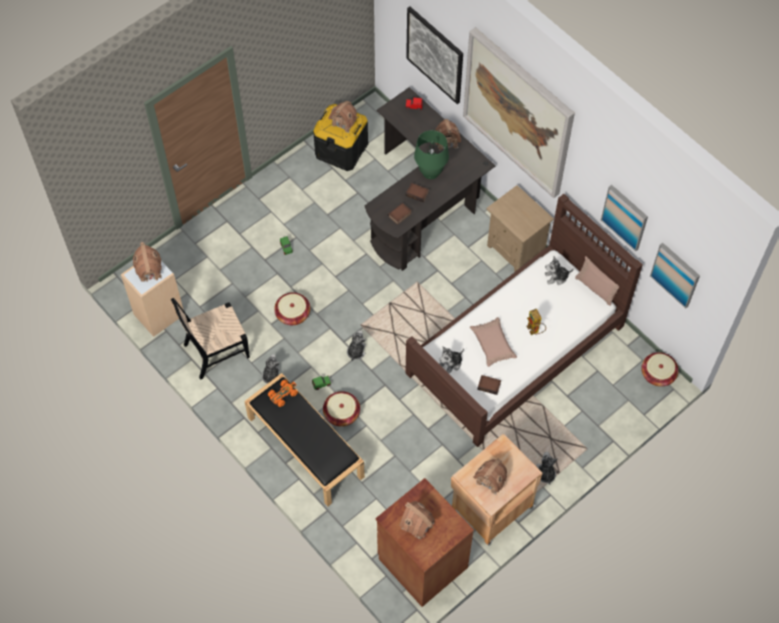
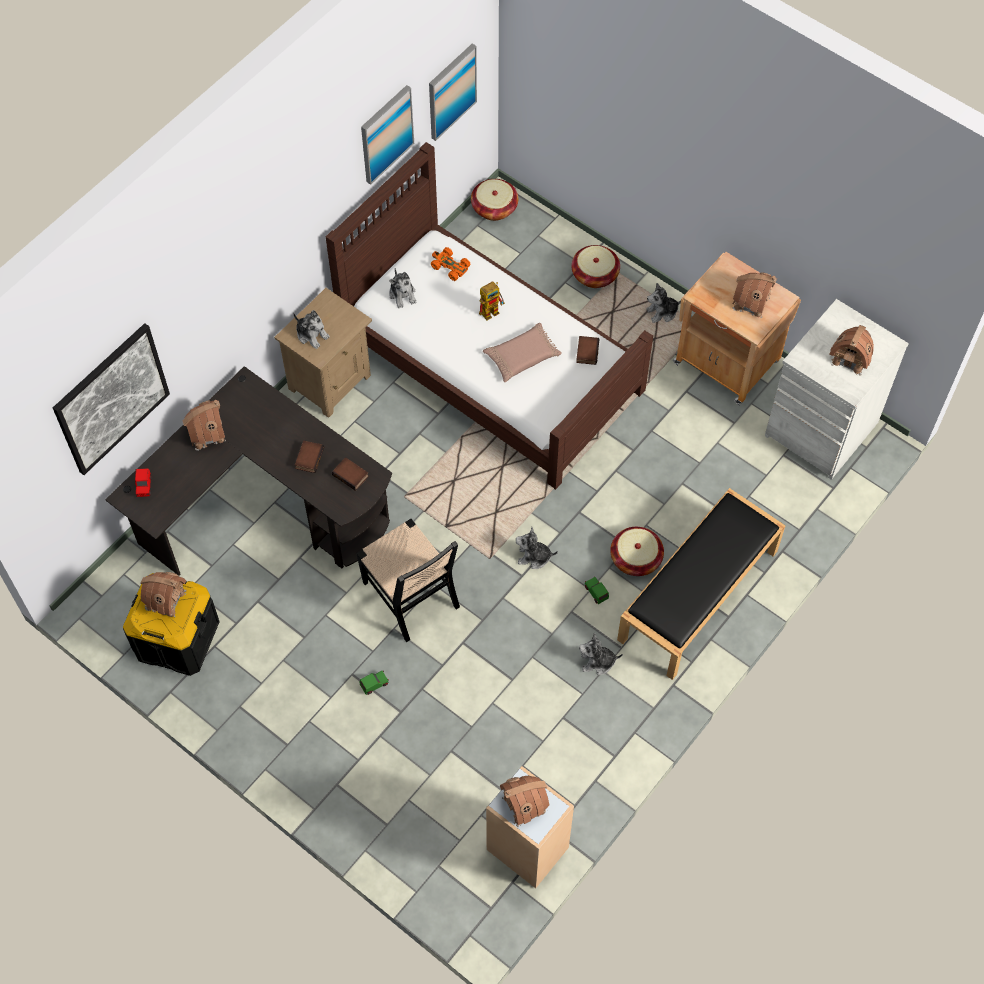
camera: 100 degrees left, 0 degrees up
(216, 351) = (574, 747): chair -> chair (410, 596)
(283, 394) = (658, 602): orange toy car -> orange toy car (449, 266)
(293, 314) = (489, 652): basket -> basket (595, 275)
(422, 563) = (821, 430): brown dresser -> white dresser
(430, 172) = (267, 446): green table lamp -> none
(451, 363) = (563, 400): plush toy -> plush toy (312, 334)
(518, 112) = (236, 256): picture -> none
(596, 288) = (411, 250): beige pillow -> none

